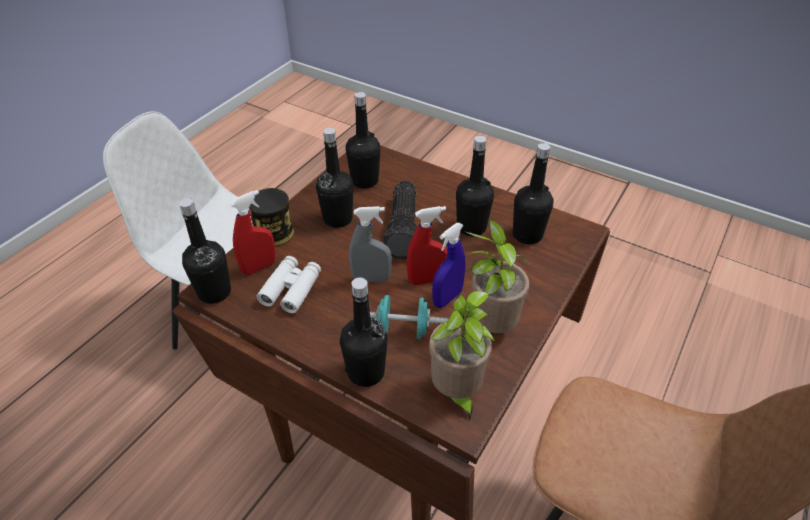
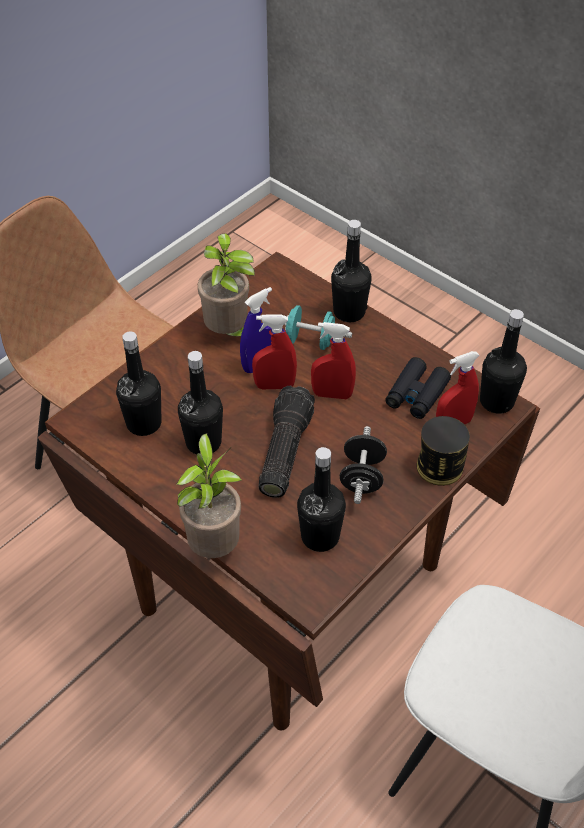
camera: 170 degrees left, 5 degrees up
(291, 289) = (416, 394): white binoculars -> black binoculars
(337, 219) = (362, 477): black bottle -> black dumbbell
(371, 279) = (332, 394): grey spray bottle -> red spray bottle
(456, 393) = (277, 288): potted plant -> potted plant (214, 545)

